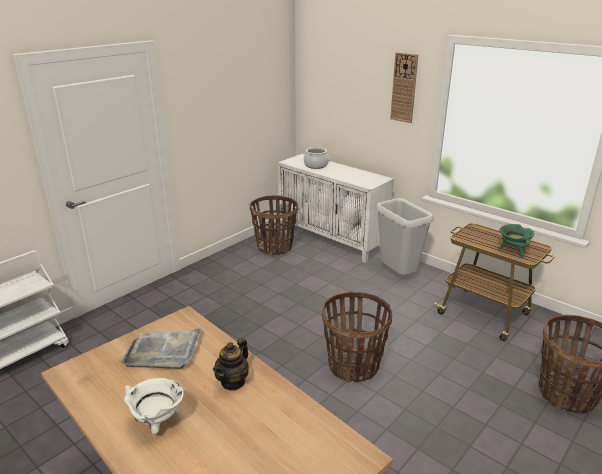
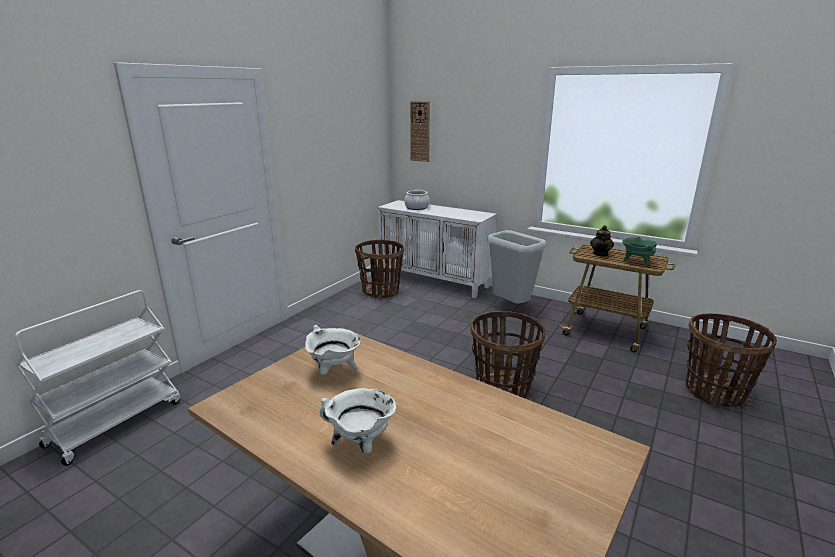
camera: 10 degrees left, 5 degrees down
(164, 351) = (334, 372): grey tray -> white cooking pot
(233, 382) = (429, 392): teapot -> teapot (600, 254)
(404, 88) = (505, 123): wall clock -> wall clock (420, 131)

